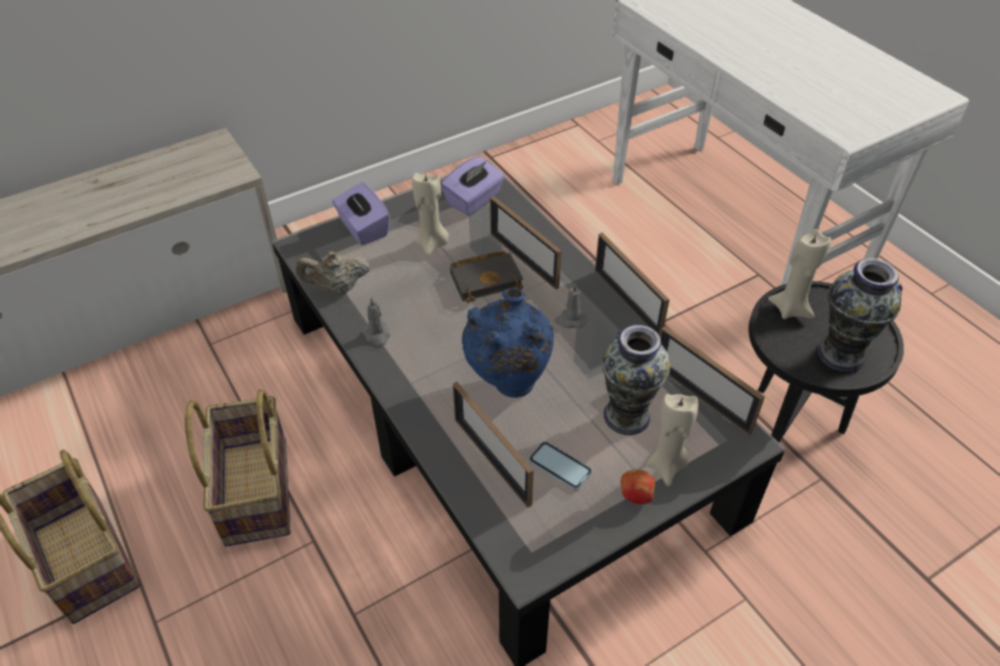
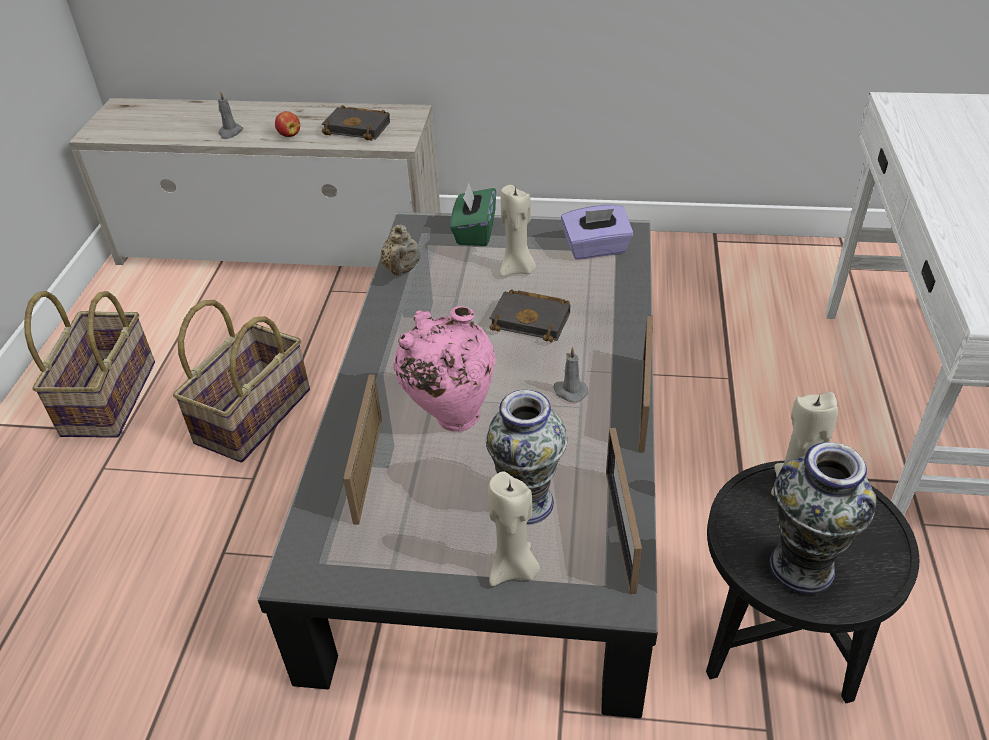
camera: 40 degrees right, 5 degrees down
(180, 175) = (359, 127): none -> black book
(337, 289) = (402, 269): beige teapot -> beige teapot turned 120 degrees counterclockwise
(363, 228) = (474, 232): purple tissue box -> green tissue box
(377, 335) = (392, 320): grey candle -> grey candle (230, 133)
(508, 386) = (450, 416): blue vase -> pink vase
(523, 260) = (584, 319): picture frame -> none
(560, 467) = (417, 508): phone -> none
(635, 495) = (455, 575): apple -> apple (289, 135)

